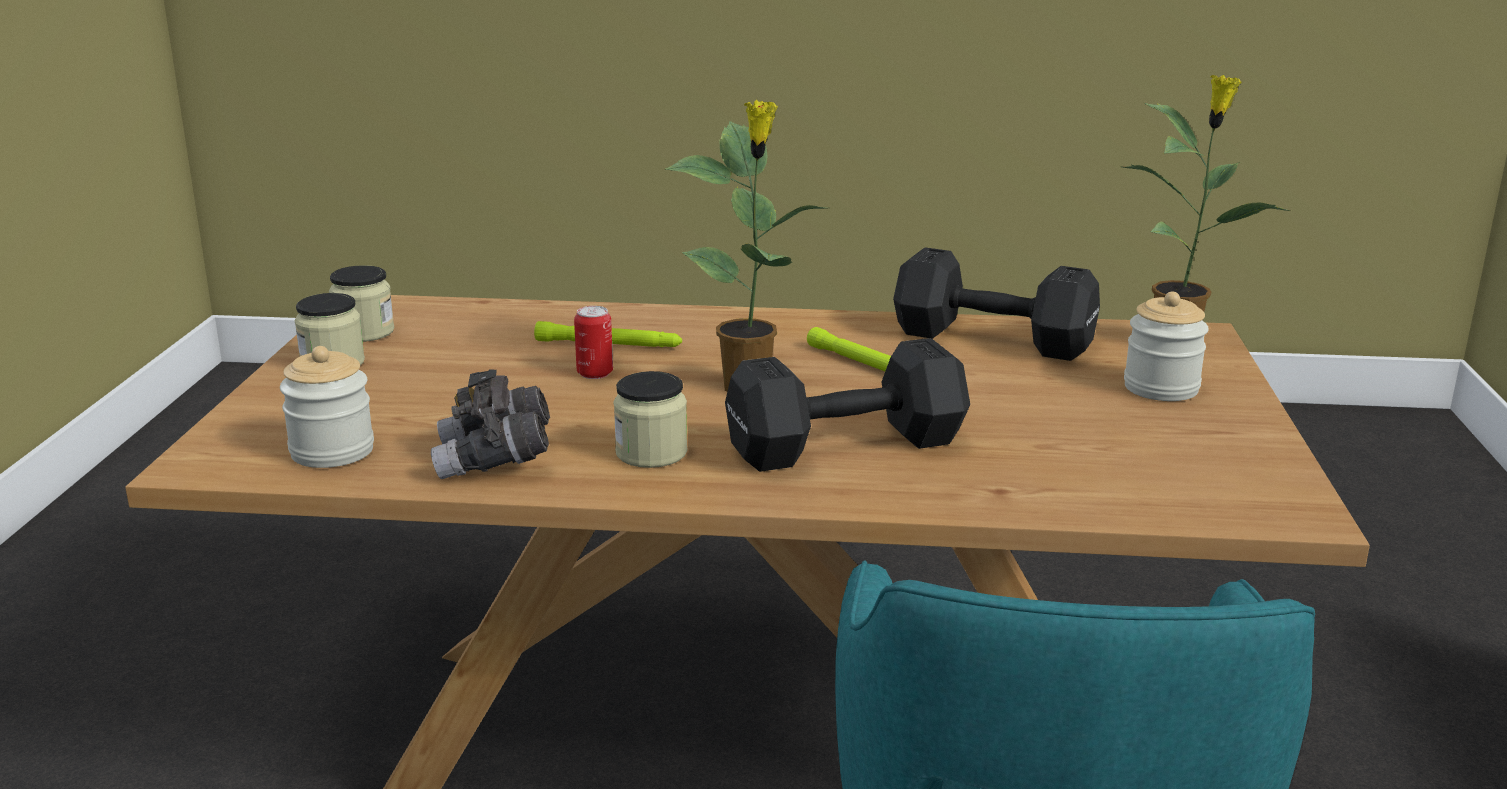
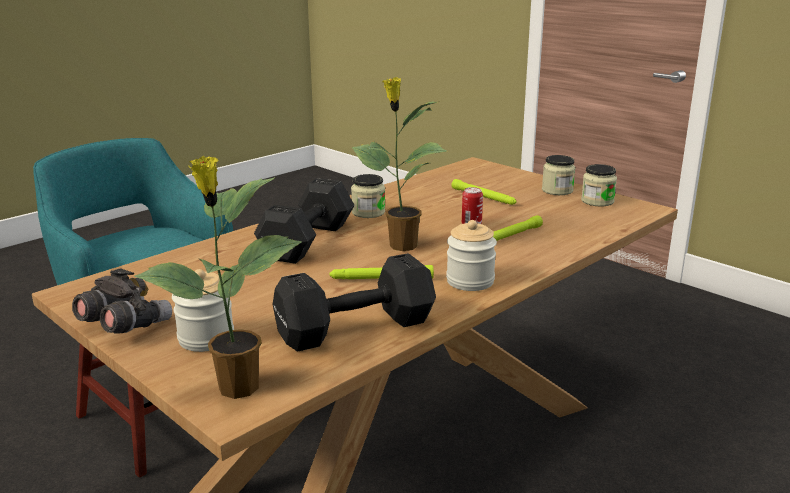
camera: 130 degrees right, 0 degrees up
(332, 451) = (456, 177): jar -> jar (470, 281)
(441, 399) = (483, 197): none -> green flashlight
(495, 462) = (406, 192): grey binoculars -> grey binoculars (124, 326)

